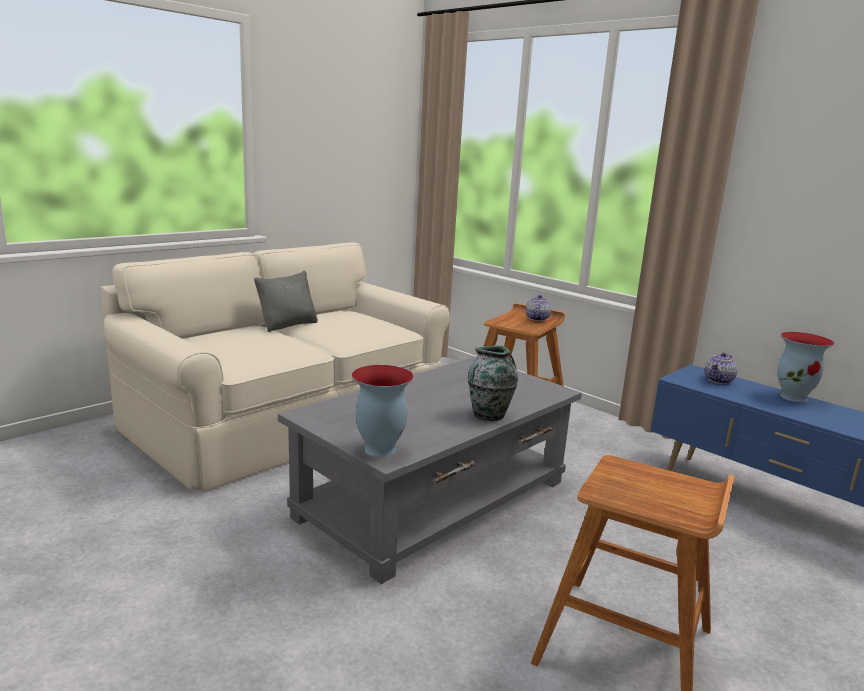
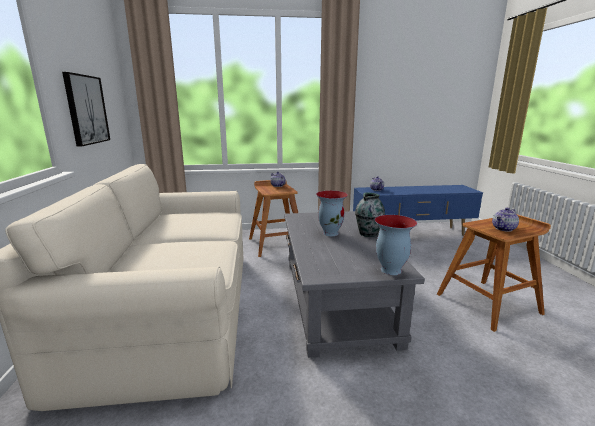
camera: 50 degrees left, 0 degrees up
(288, 325) = (158, 236): grey pillow -> none
(321, 171) = (86, 110): none -> picture
(639, 491) = (504, 229): none -> teapot
(794, 397) = (404, 187): vase -> vase (330, 233)

